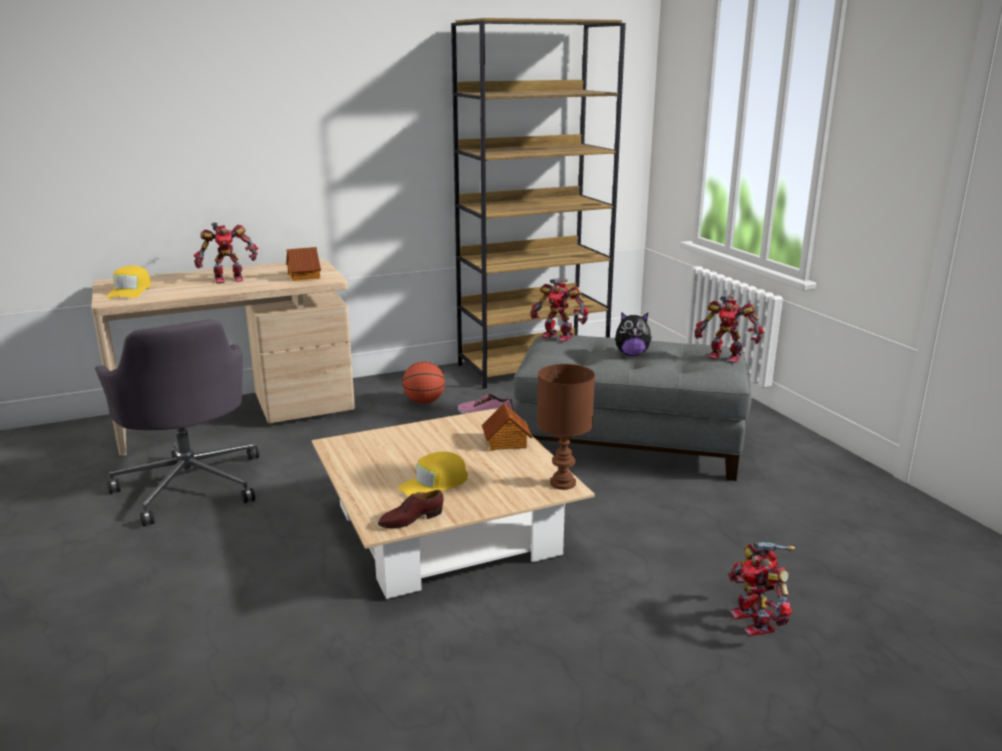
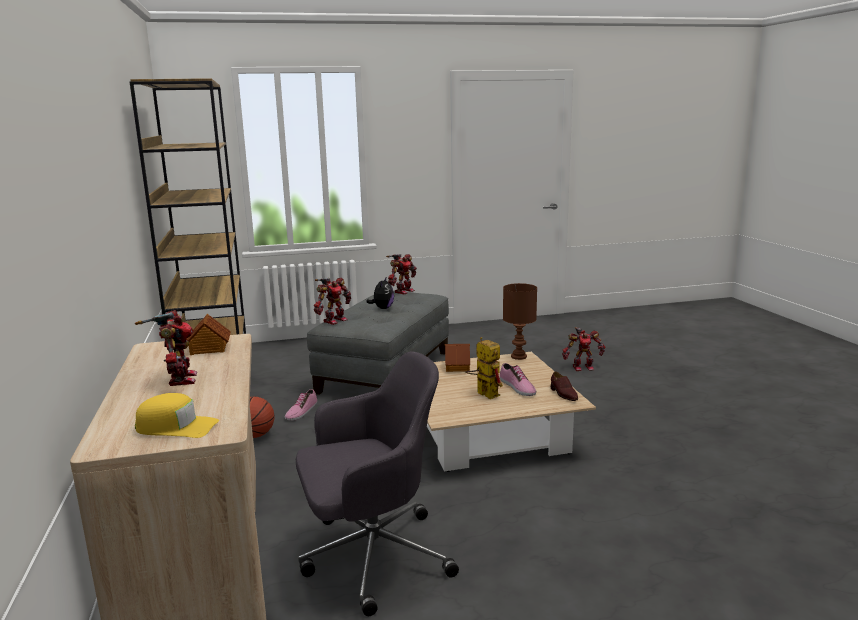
camera: 80 degrees left, 5 degrees down
(412, 462) = (483, 393): none -> toy robot
(434, 484) = (517, 387): yellow cap -> shoe

